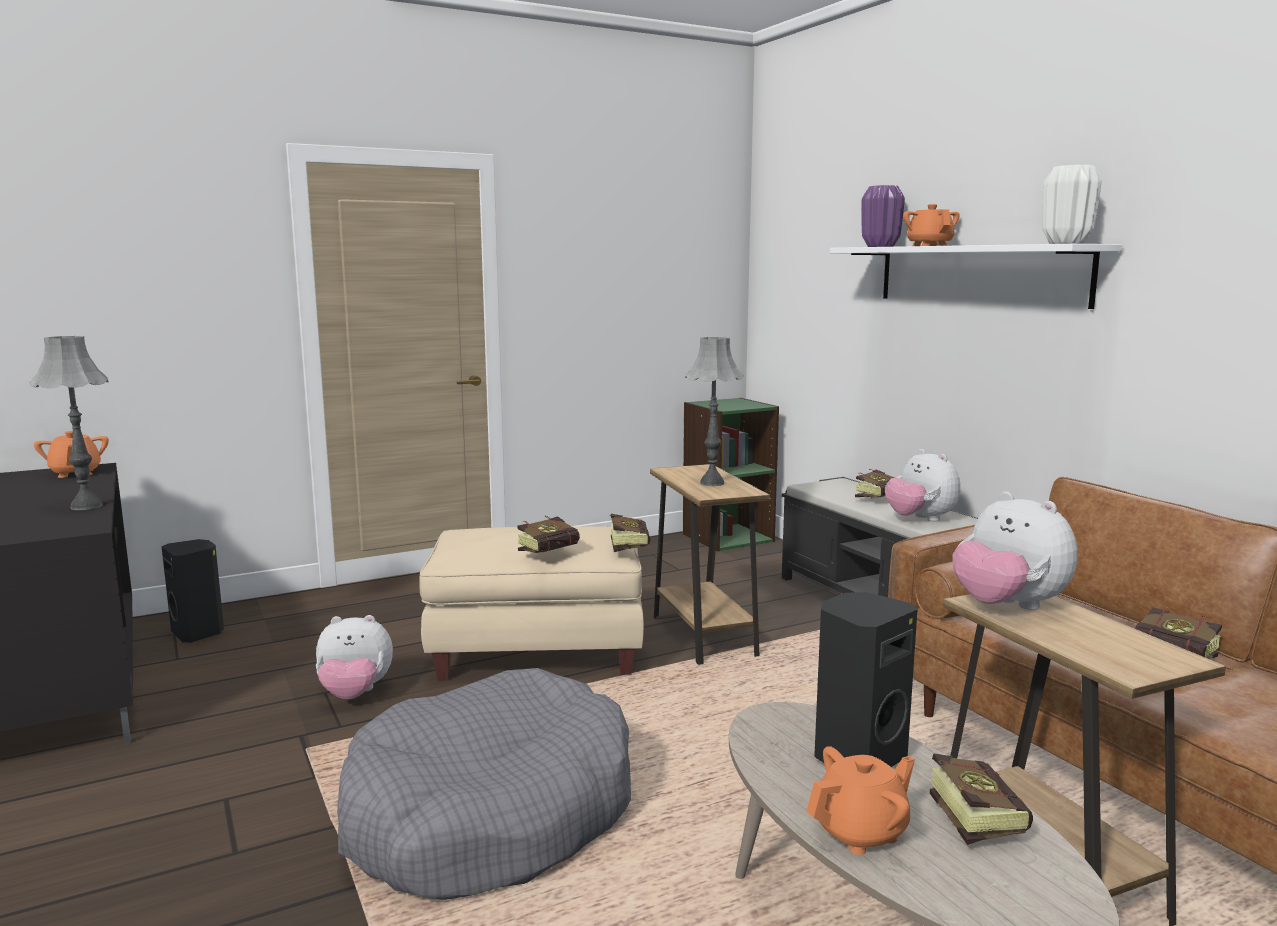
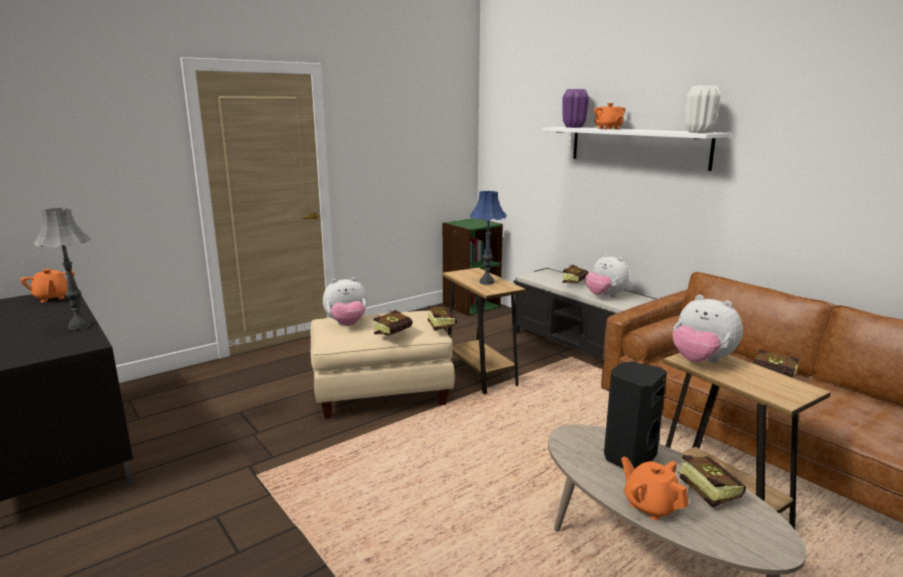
camera: 10 degrees left, 5 degrees up
(199, 633) = (147, 398): black speaker -> none
(355, 694) = (273, 433): plush toy -> plush toy (347, 325)
(490, 814) = (393, 507): grey dog bed -> none
(711, 483) = (486, 282): grey table lamp -> blue table lamp
(861, 832) = (650, 506): orange teapot -> orange teapot turned 90 degrees counterclockwise

